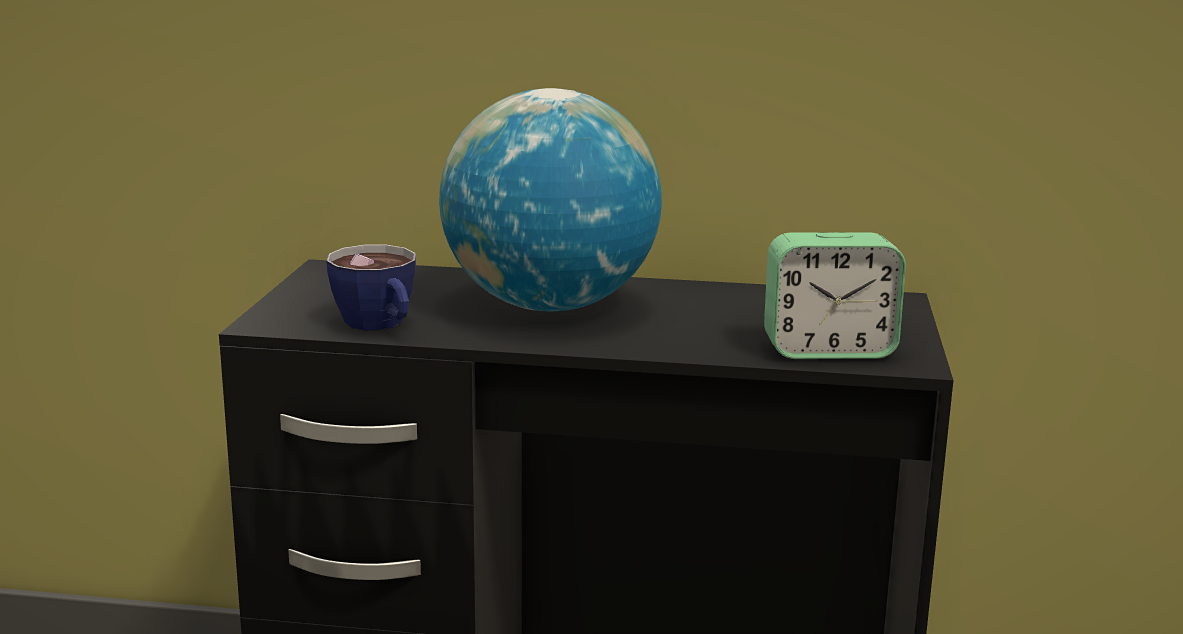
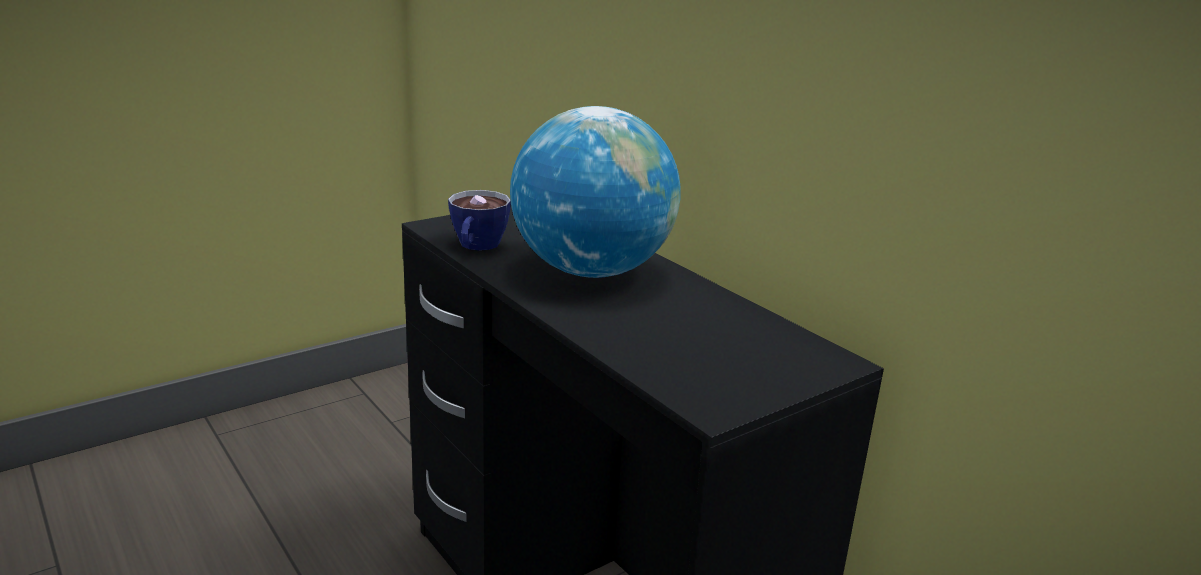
camera: 45 degrees right, 5 degrees up
(828, 350) = (680, 373): alarm clock -> none

